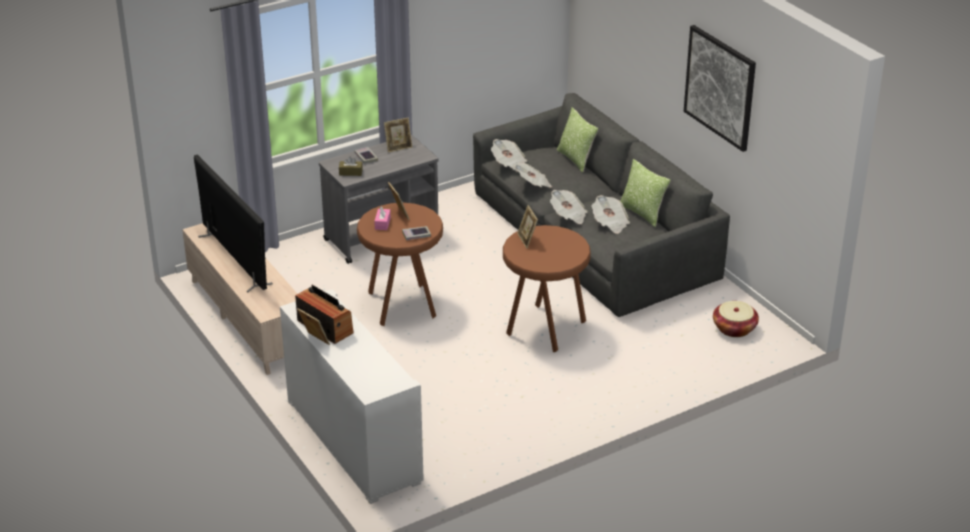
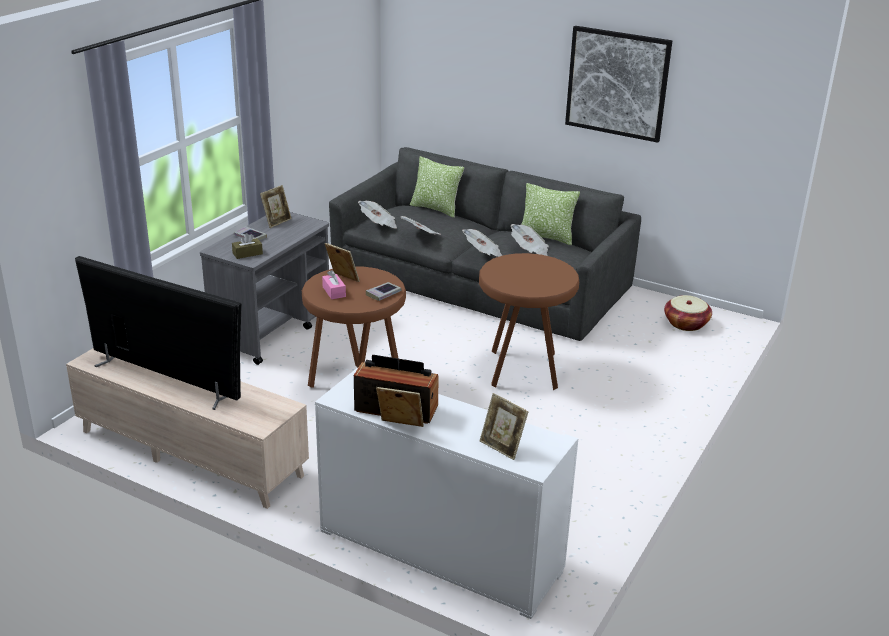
camera: 30 degrees left, 5 degrees down
(527, 240) = (502, 271): picture frame -> picture frame (502, 447)

